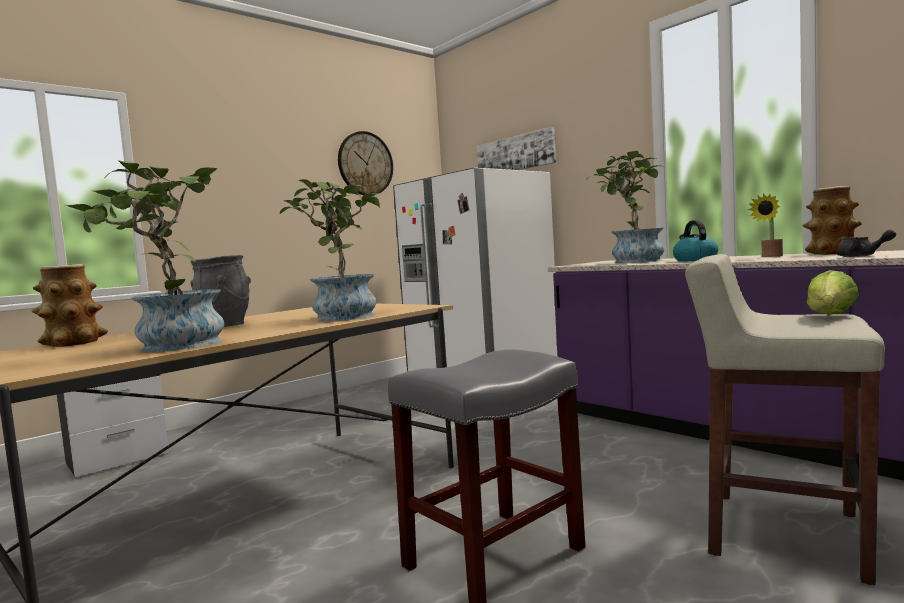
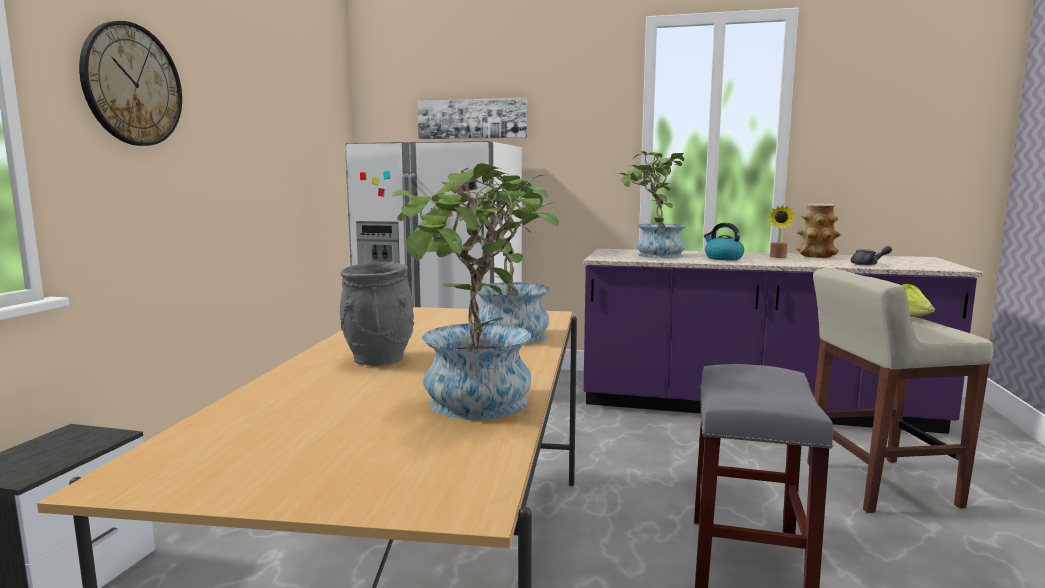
camera: 35 degrees left, 5 degrees up
(73, 343) = (237, 416): vase -> none
(365, 164) = (289, 106): wall clock -> wall clock (132, 85)

